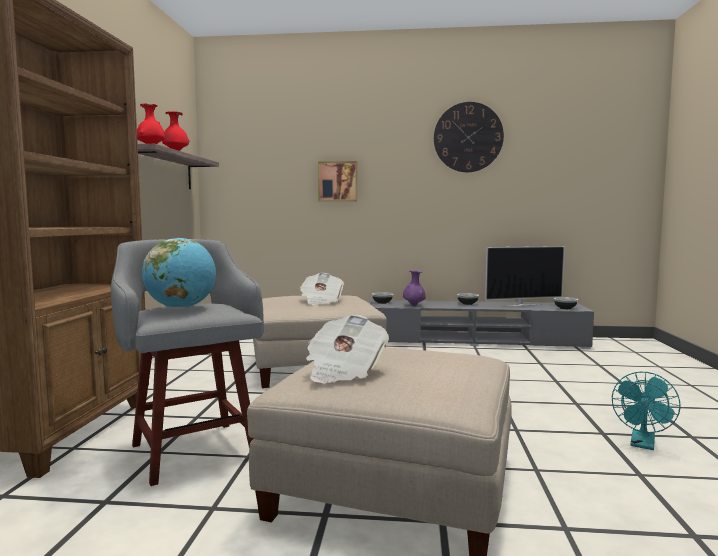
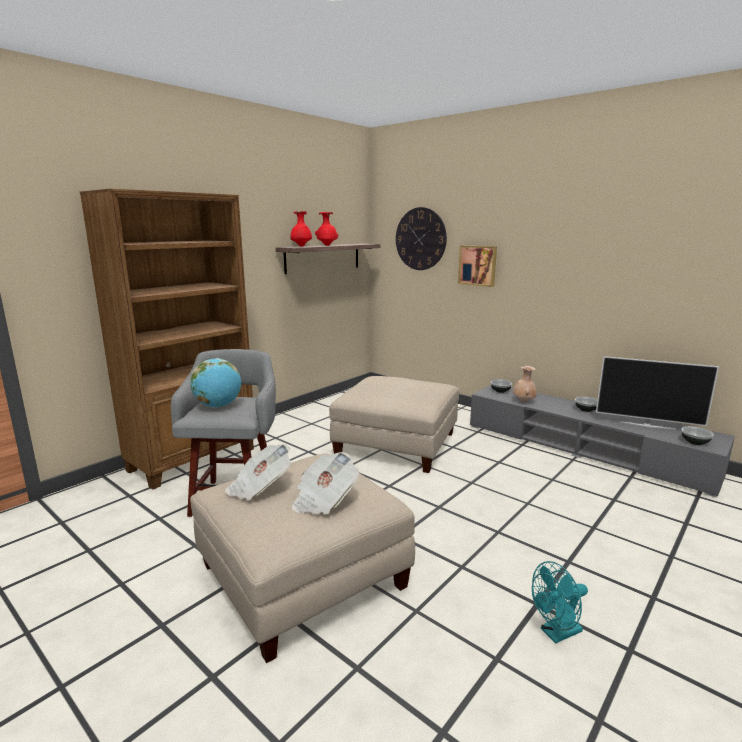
camera: 35 degrees right, 10 degrees up
(321, 301) = (399, 392): newspaper -> newspaper (324, 500)
(414, 305) = (523, 401): purple vase -> beige vase
(468, 137) = (617, 223): wall clock -> wall clock (420, 239)

